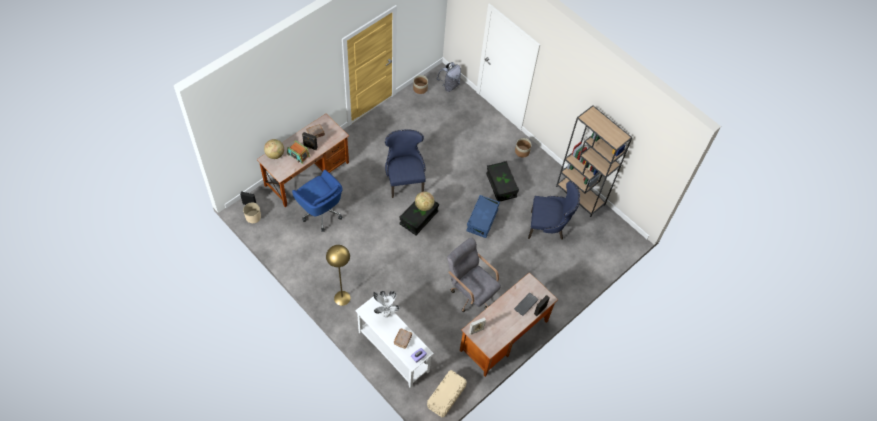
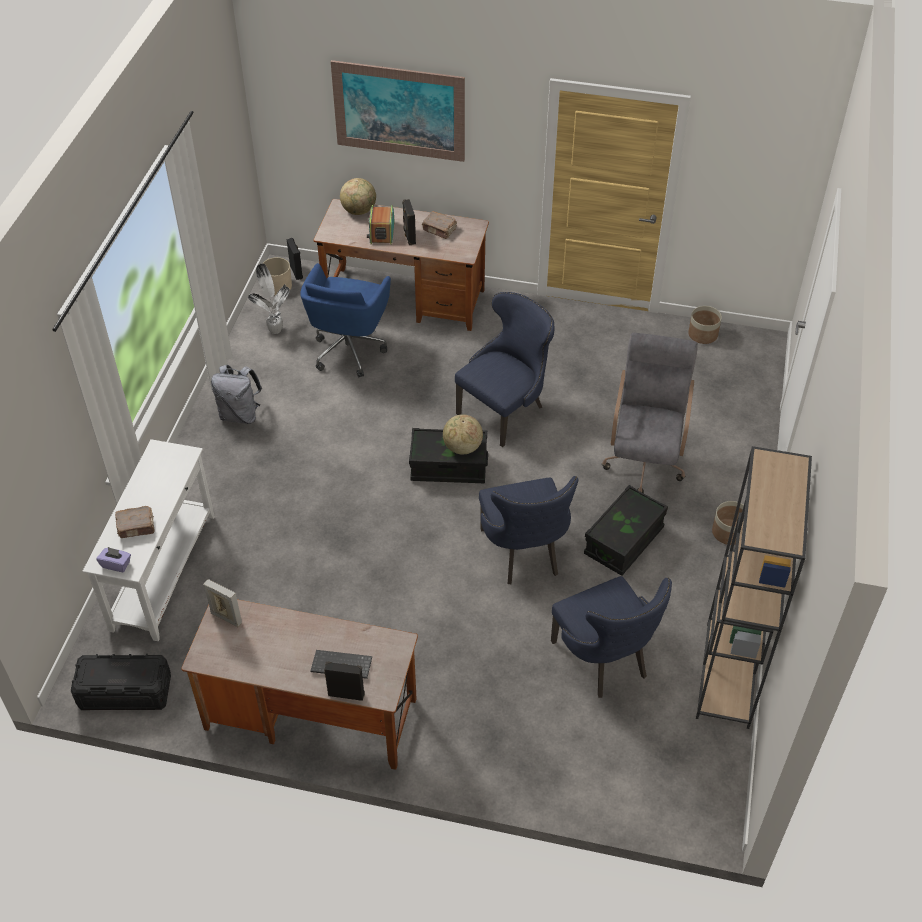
camera: 60 degrees right, 10 degrees down
(281, 99) = (399, 111): none -> picture
(342, 298) = (216, 455): yellow floor lamp -> none
(385, 314) = (170, 478): potted plant -> potted plant (275, 329)
(446, 396) = (125, 692): beige storage box -> black storage box
(449, 85) = (752, 364): grey backpack -> grey backpack (240, 415)
(470, 293) = (359, 616): grey office chair -> grey office chair (644, 462)
(482, 220) = (524, 553): blue storage box -> blue chair

